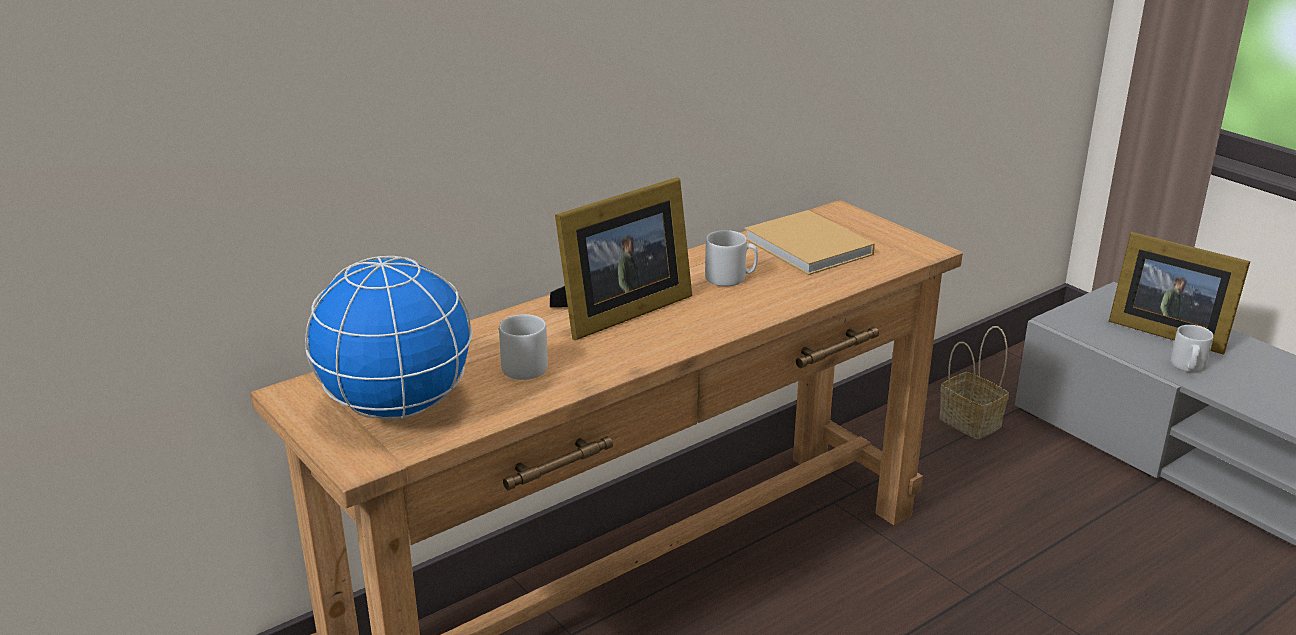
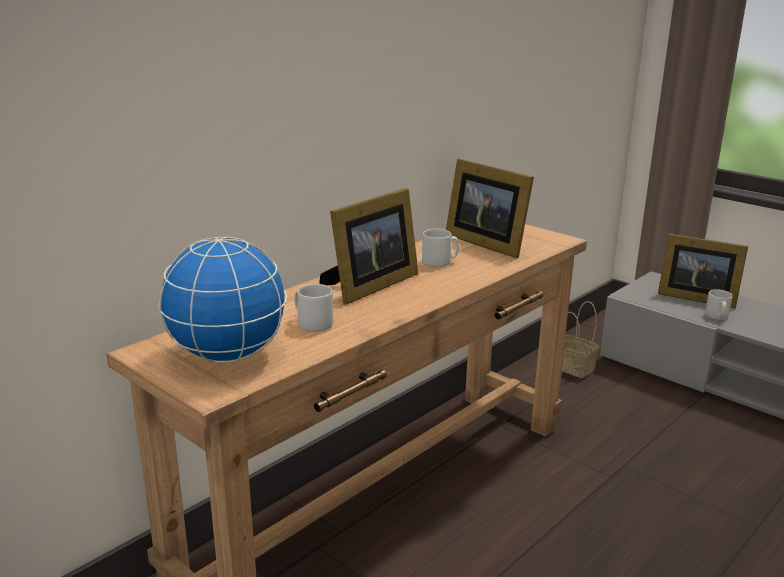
camera: 10 degrees left, 5 degrees down
(810, 248) = (486, 242): beige book -> picture frame

